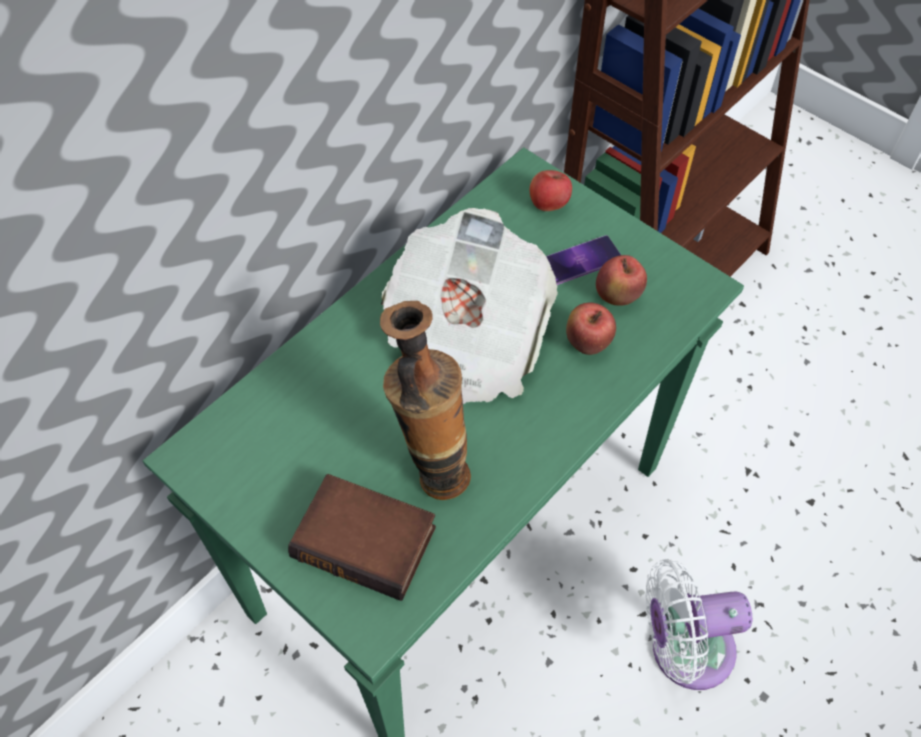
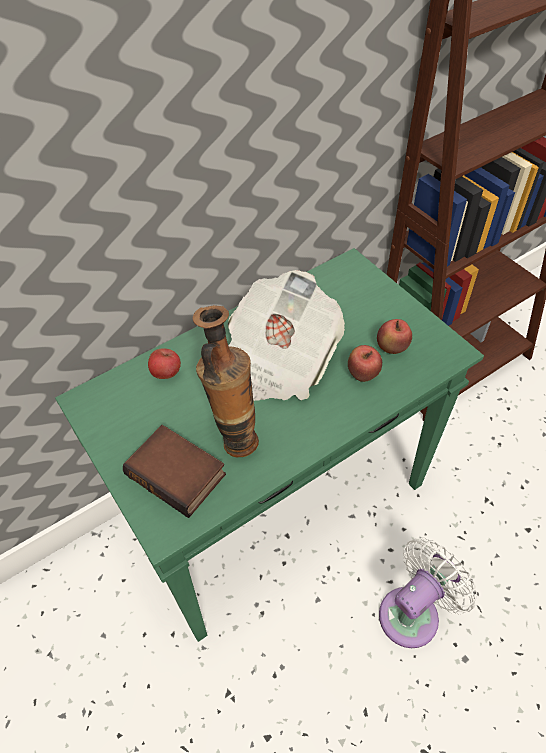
camera: 15 degrees right, 5 degrees down
(548, 204) = (361, 284): apple -> apple (166, 373)
(581, 260) = (373, 322): phone -> none
(683, 649) = (413, 612): white fan -> white fan turned 135 degrees clockwise

